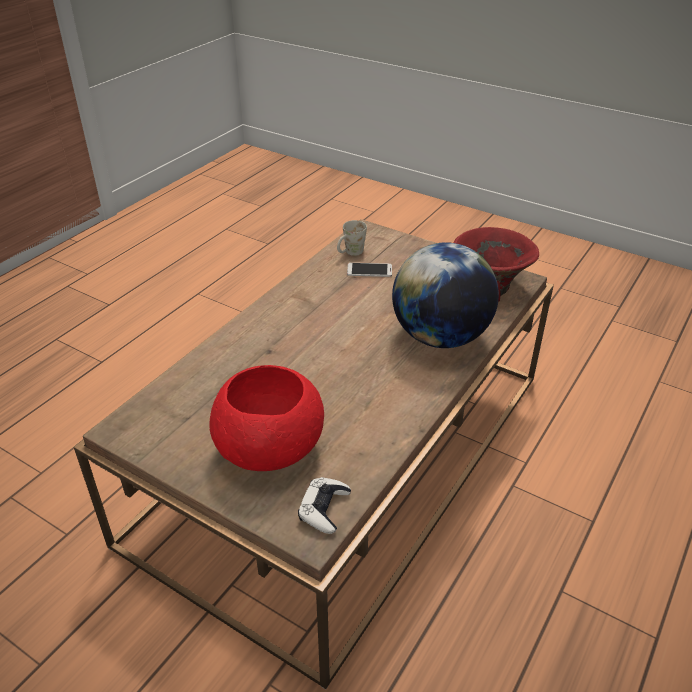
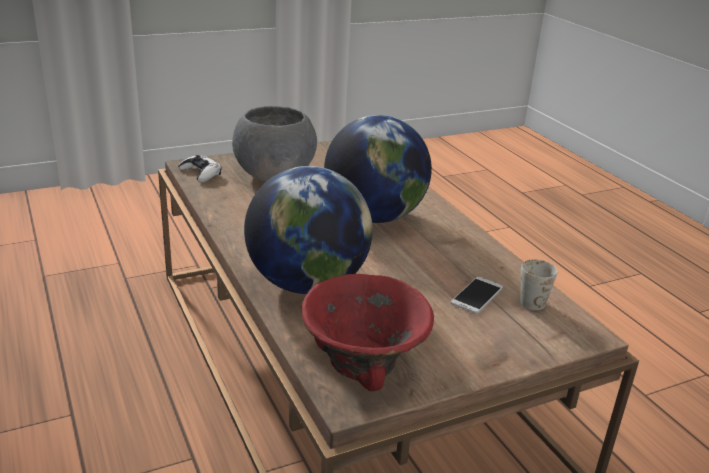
camera: 120 degrees right, 10 degrees down
(268, 449) = (274, 173): red bowl -> grey bowl
(302, 347) = (374, 216): none -> globe

